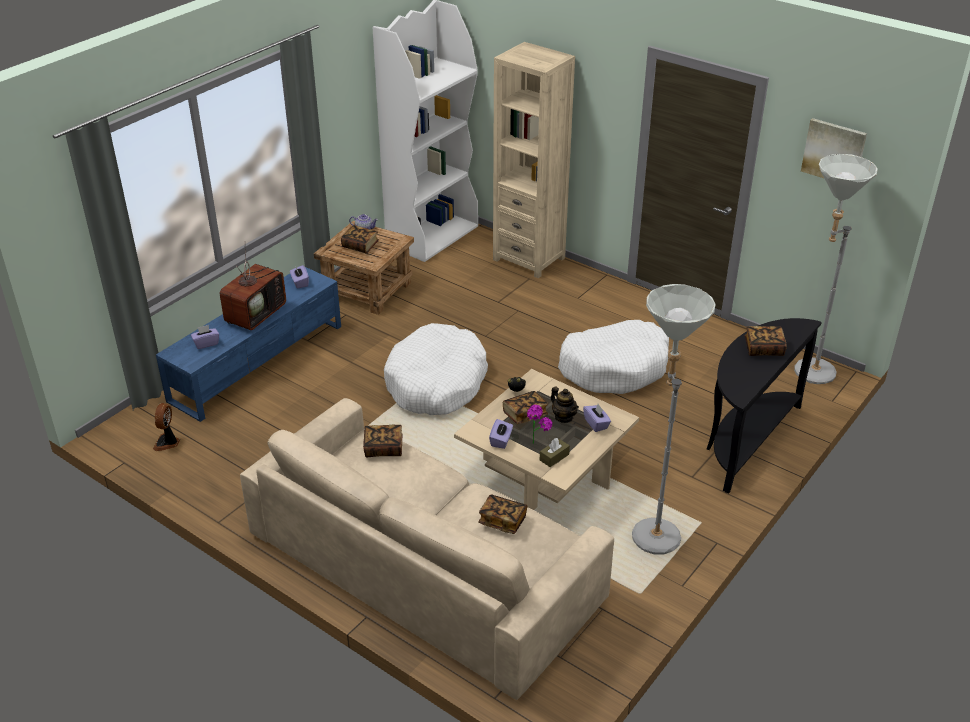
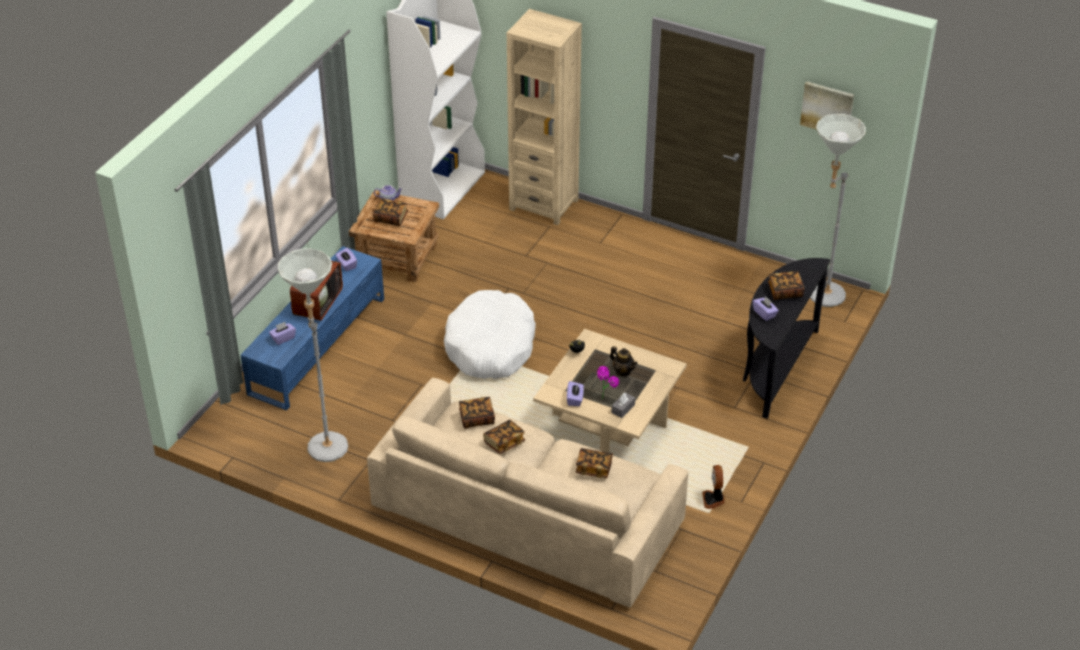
camera: 10 degrees left, 5 degrees up
(167, 443) = (264, 434): fan -> fan (713, 500)
(525, 414) = (589, 373): book -> book (504, 442)
(554, 457) = (623, 408): brown tissue box -> grey tissue box
(596, 424) = (652, 374): purple tissue box -> purple tissue box (764, 313)
(615, 367) = (649, 311): white dog bed -> none
(653, 529) = (710, 458): grey floor lamp -> grey floor lamp (325, 441)

